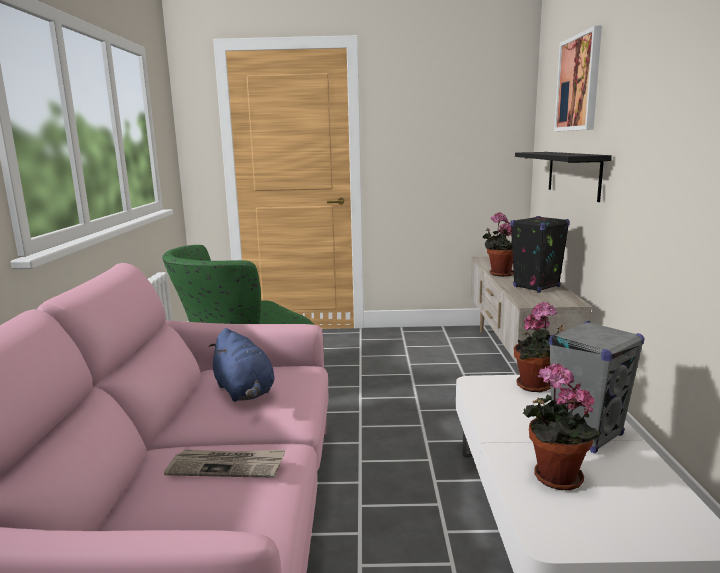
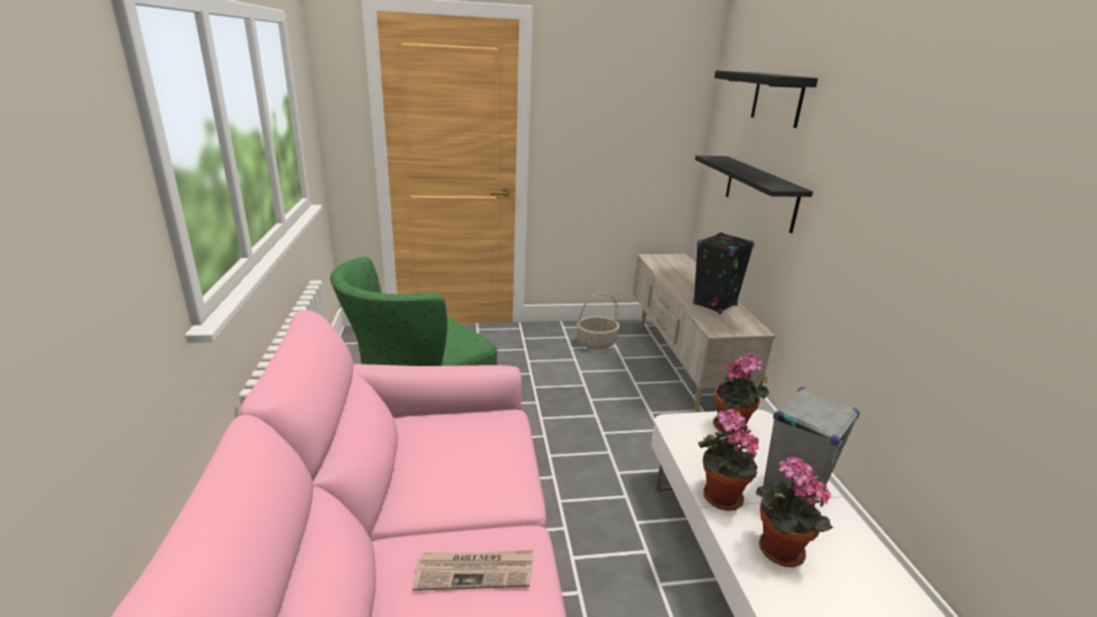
camera: 10 degrees left, 10 degrees up
(244, 392) = (456, 457): blue plush toy -> none
(432, 343) = (596, 343): none -> basket
(499, 274) = (672, 283): potted plant -> potted plant (718, 497)
(579, 83) = (777, 98): picture -> black shelf

